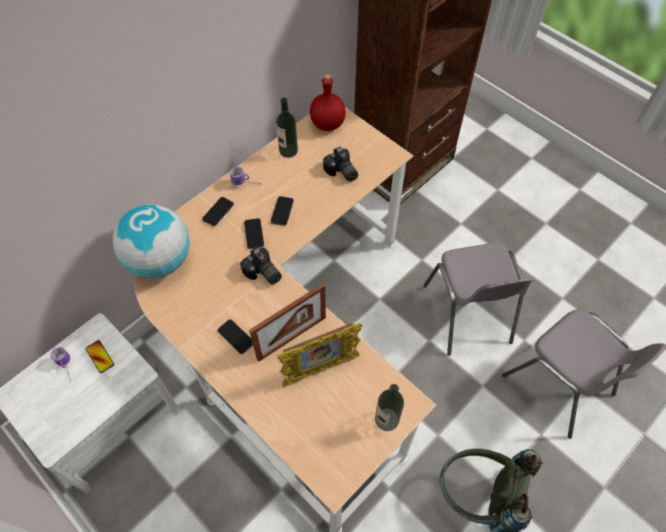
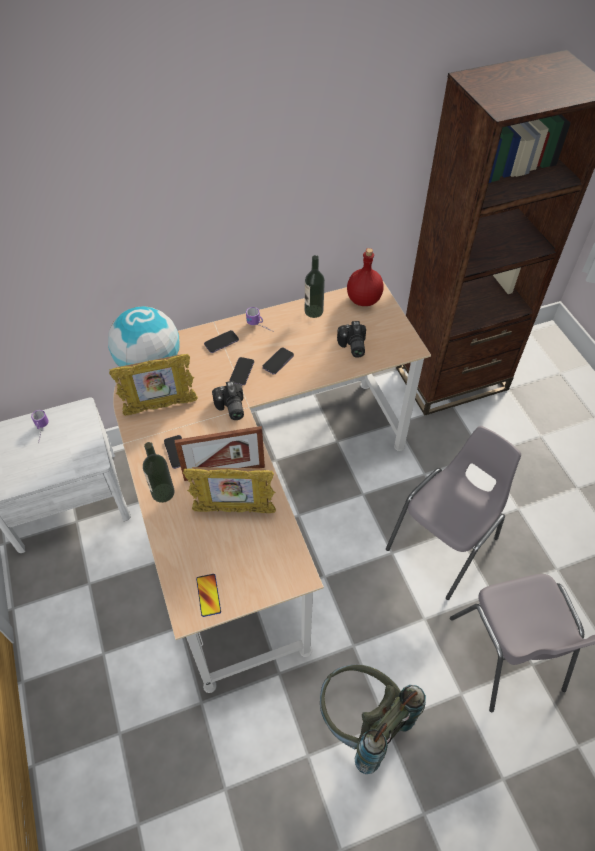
camera: 25 degrees right, 5 degrees down
(100, 356) = (72, 433): phone -> phone (208, 595)
(195, 298) = (161, 407): none -> picture frame
(386, 419) = (269, 579): bottle -> bottle (163, 493)
(467, 314) = (444, 544): grey chair -> grey chair turned 150 degrees counterclockwise

